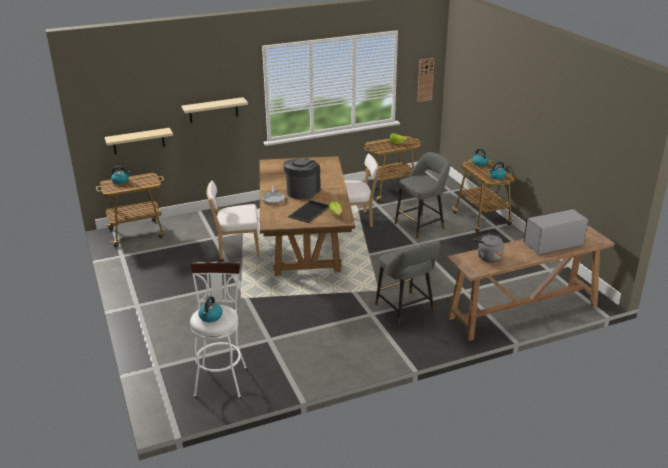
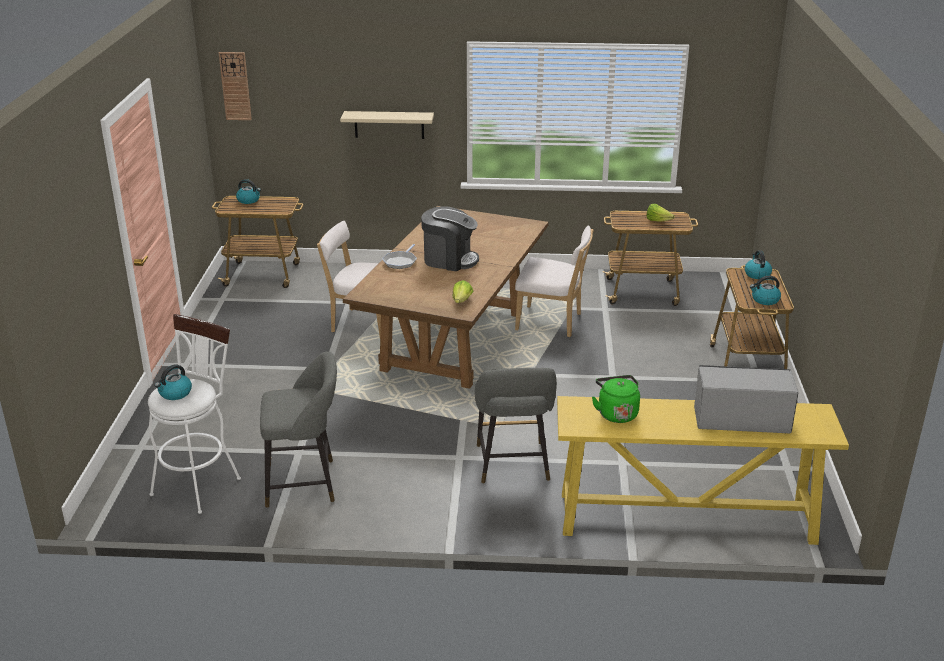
camera: 25 degrees right, 0 degrees up
(138, 141) = (283, 151): beige shelf -> none
(302, 191) = (449, 260): coffee machine -> coffee machine turned 60 degrees clockwise
(309, 211) = (430, 288): tray -> none
(421, 225) = (644, 352): grey stool -> grey stool (305, 483)
(425, 80) = (734, 130): wall clock -> wall clock (235, 86)
(488, 257) = (616, 413): grey kettle -> green kettle
(522, 312) = (684, 518): brown console table -> yellow console table

